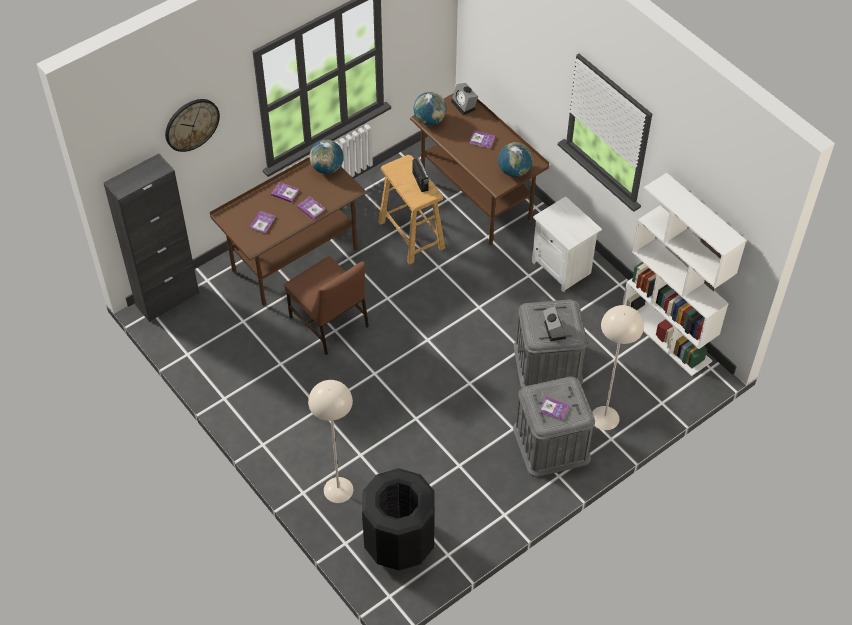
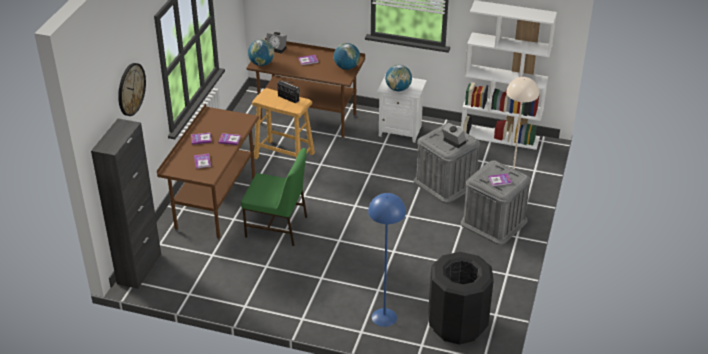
camera: 35 degrees left, 15 degrees down
(327, 168) = (217, 114): globe -> globe (398, 89)
(329, 323) = (277, 227): brown chair -> green chair
(338, 490) = (384, 317): beige floor lamp -> blue floor lamp

